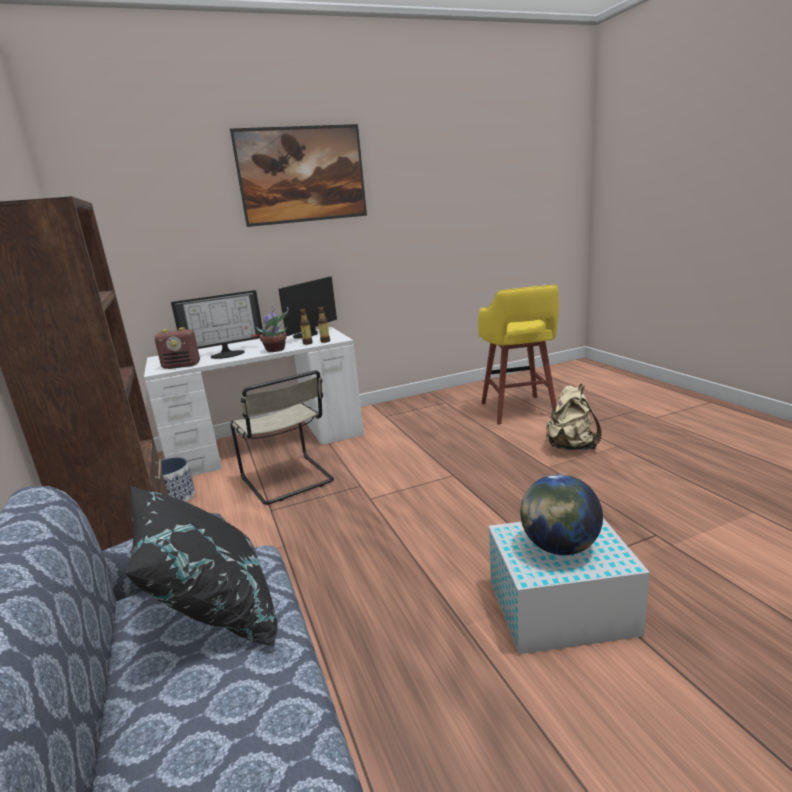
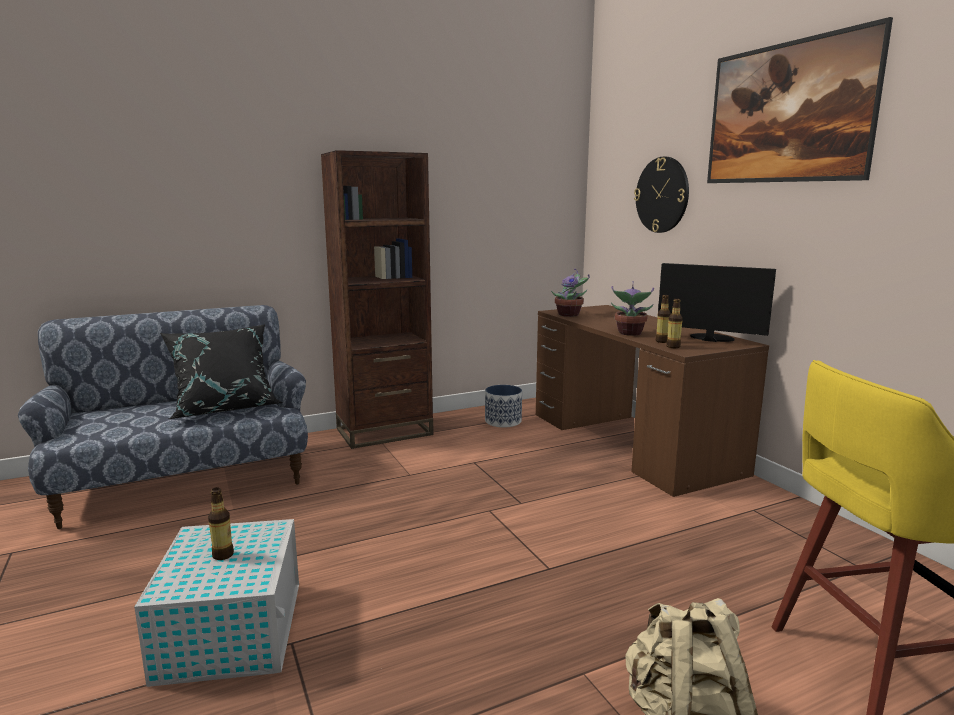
camera: 85 degrees right, 5 degrees down
(182, 366) = (570, 315): radio -> potted plant
(193, 241) = (662, 195): none -> wall clock
(227, 354) = (614, 321): monitor -> none
(267, 442) = (630, 442): white desk -> brown desk
(289, 481) = (534, 463): beige chair -> none
(559, 547) = (223, 555): globe -> bottle

